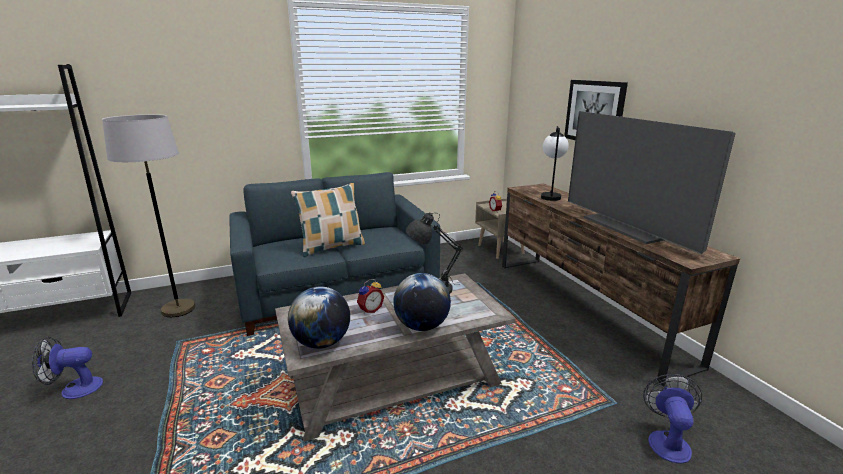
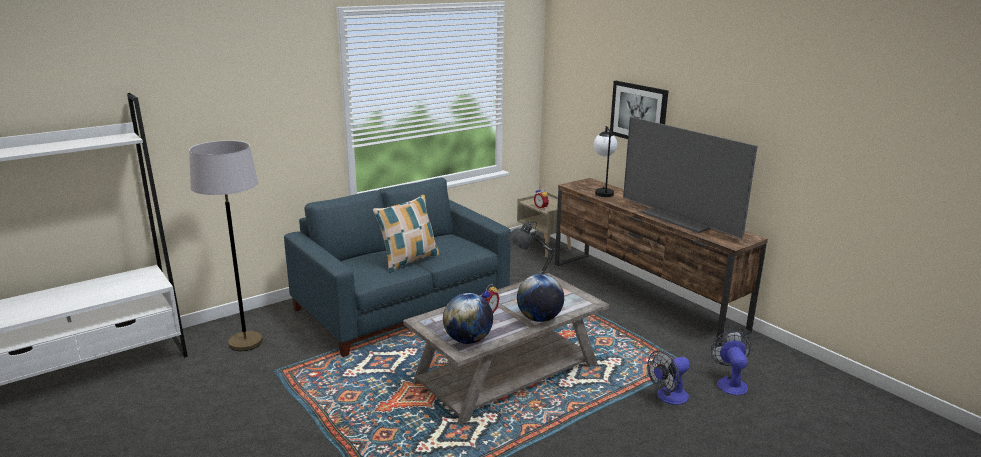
camera: 15 degrees left, 0 degrees up
(74, 389) = (210, 421): fan -> fan (668, 397)

